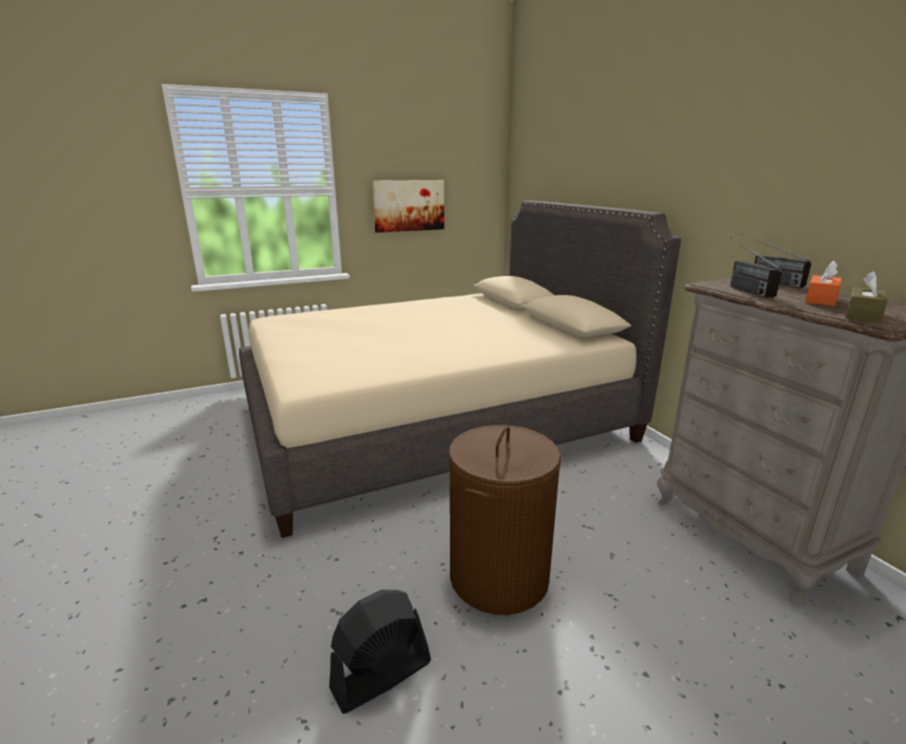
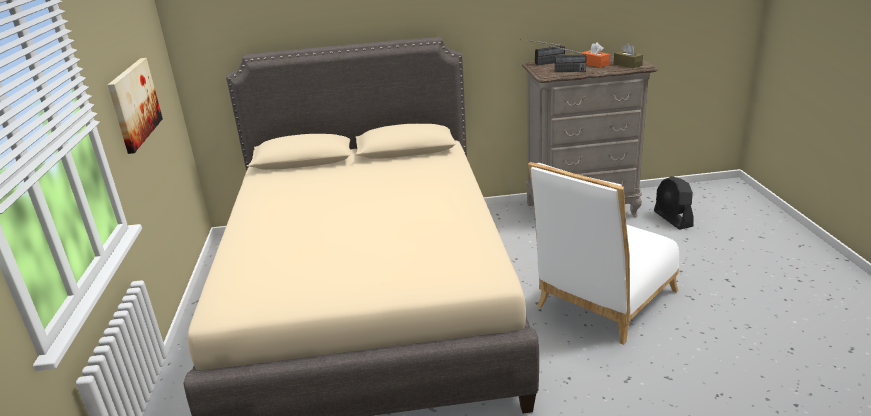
camera: 70 degrees left, 5 degrees up
(381, 675) = (683, 361): black fan -> black fan (672, 219)
(498, 576) = (602, 303): brown laundry basket -> white chair

